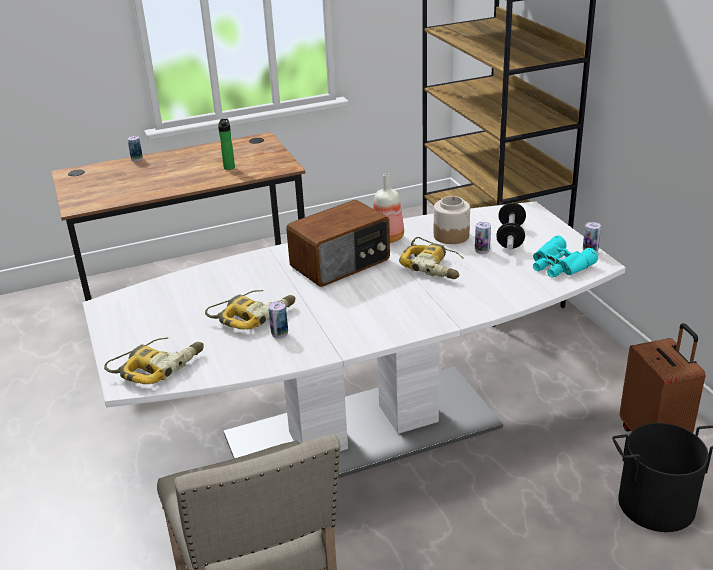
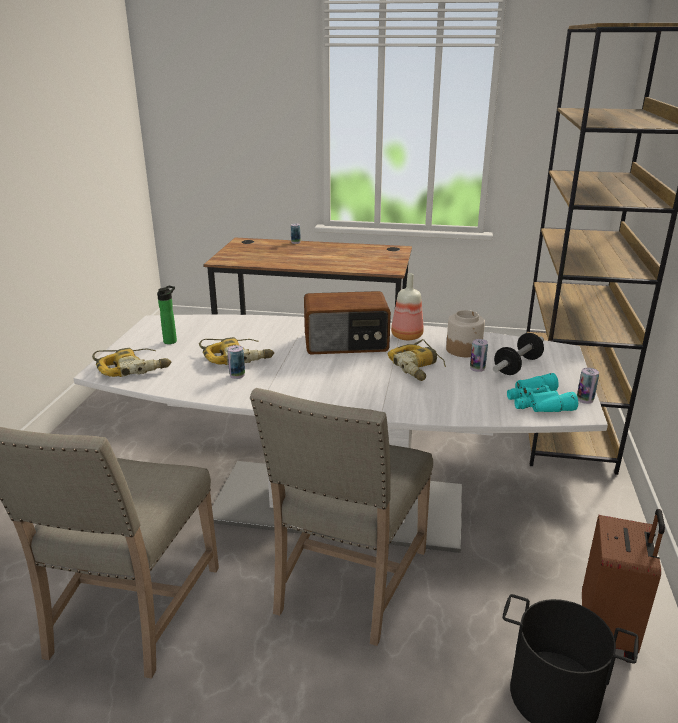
camera: 30 degrees right, 5 degrees down
(229, 167) = (351, 260): bottle -> bottle (171, 341)
(436, 496) = (347, 582): none -> beige chair

